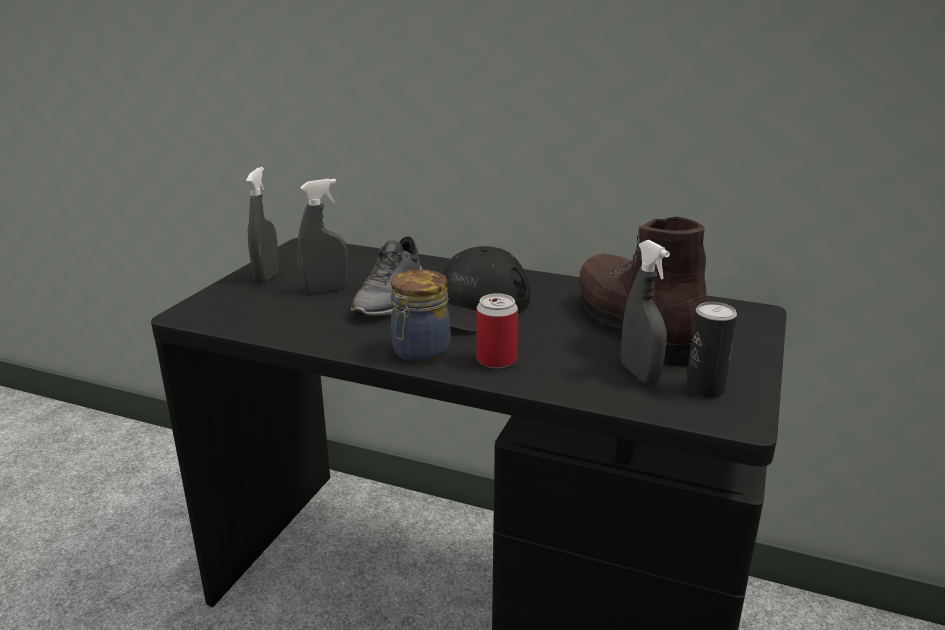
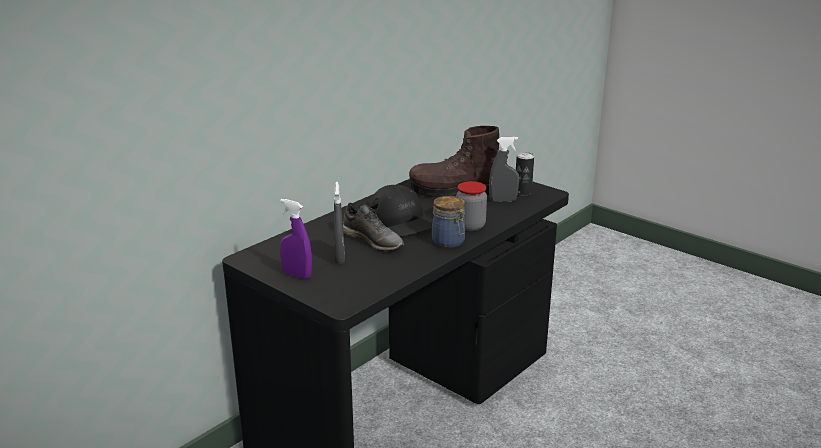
camera: 70 degrees left, 0 degrees up
(267, 276) = (297, 275): grey spray bottle -> purple spray bottle
(496, 360) = (470, 226): can -> jar

